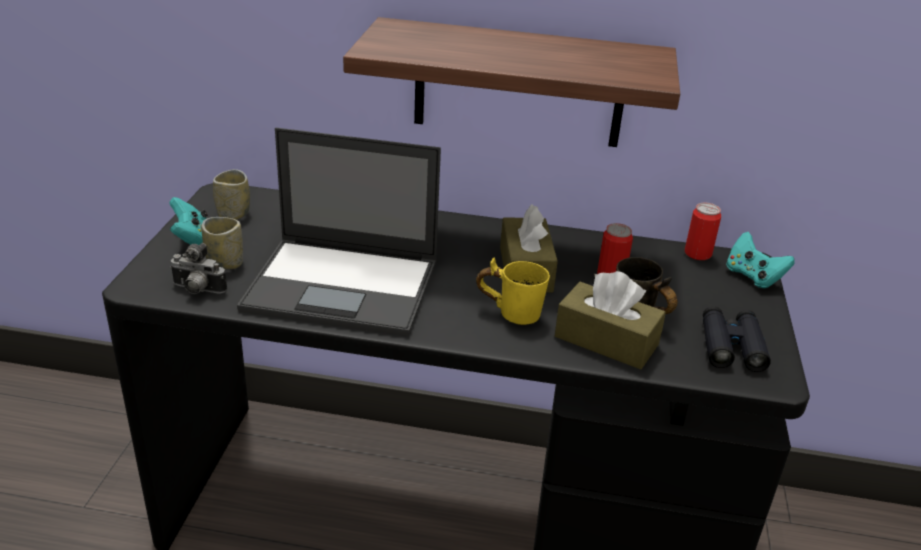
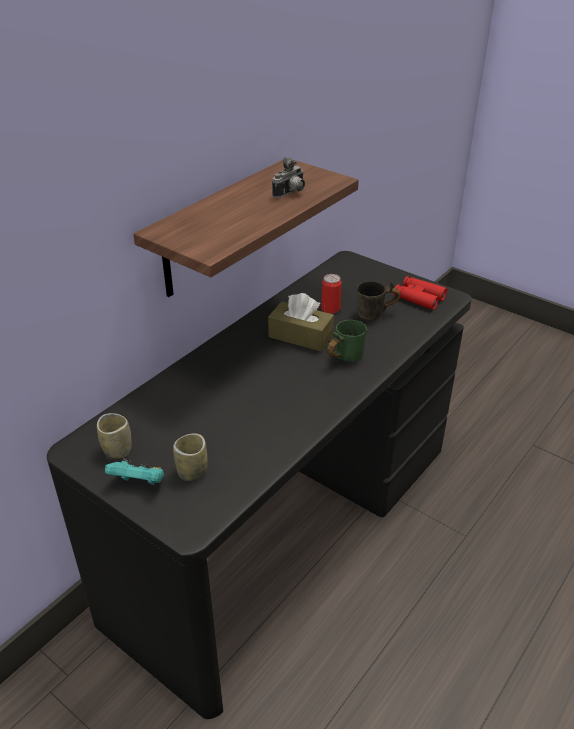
camera: 60 degrees left, 5 degrees up
(197, 290) = (222, 495): camera -> camera (291, 193)
(345, 286) = (267, 418): laptop -> none
(512, 311) = (342, 357): yellow mug -> green mug
(606, 340) = (391, 334): brown tissue box -> none
(697, 254) = (327, 271): can -> none
(731, 346) = (419, 297): black binoculars -> red binoculars
(753, 276) = (361, 264): turquoise game controller -> none

